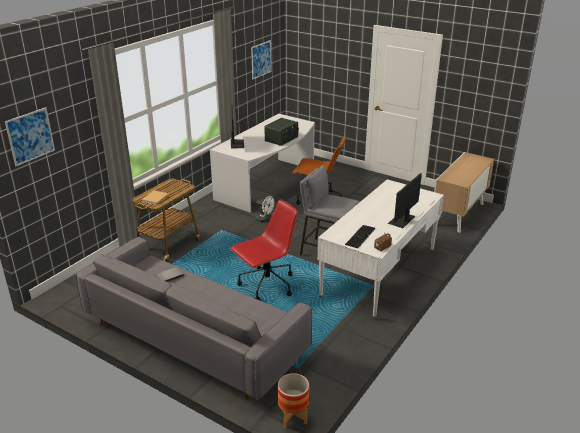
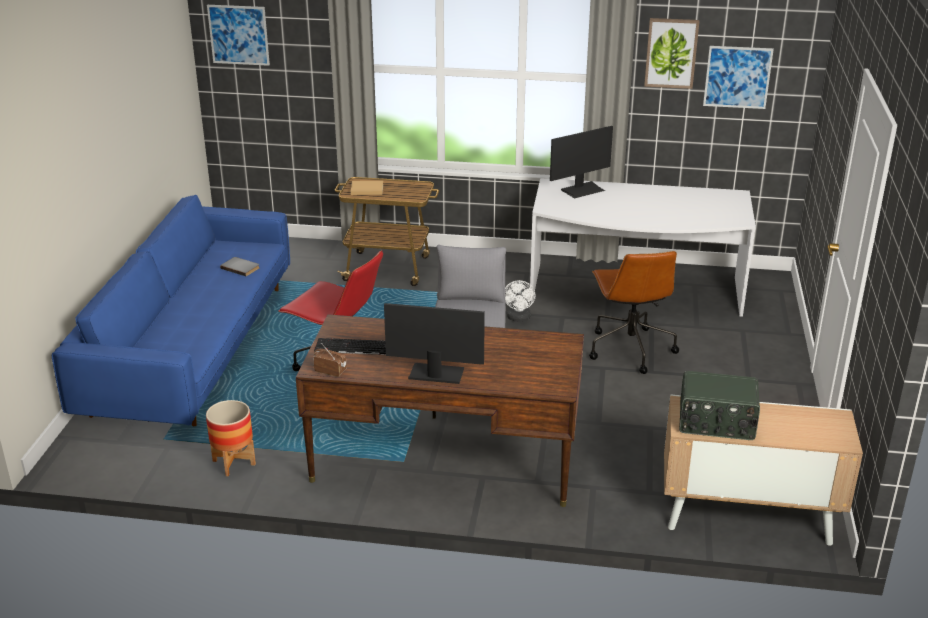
camera: 65 degrees right, 0 degrees up
(194, 337) = (193, 348): grey sofa -> blue sofa
(239, 56) = (671, 53): none -> picture
(282, 139) = (643, 217): radio -> radio (716, 423)
(293, 417) = (66, 459): planter -> planter (234, 462)
(379, 273) = (444, 460): white desk -> brown desk

